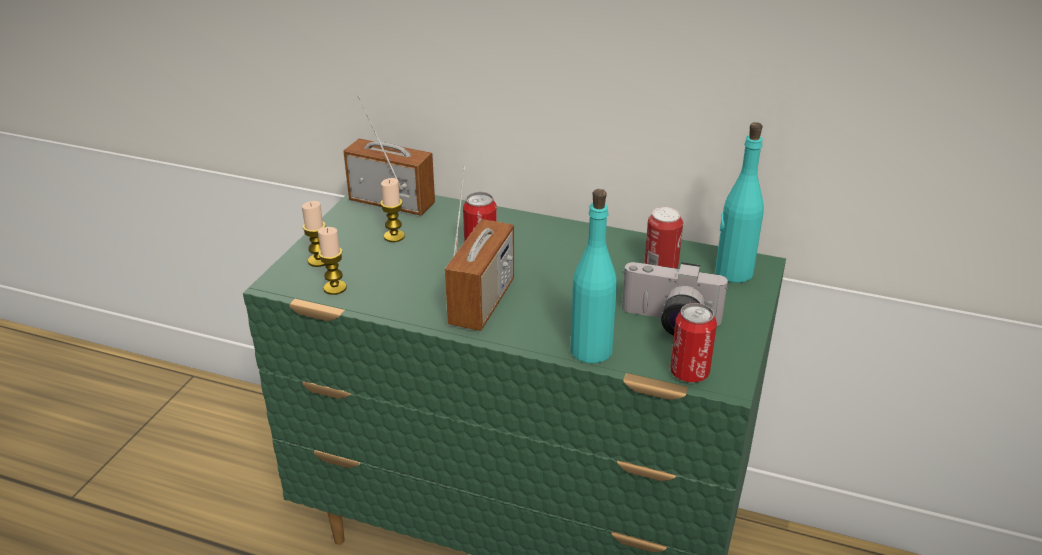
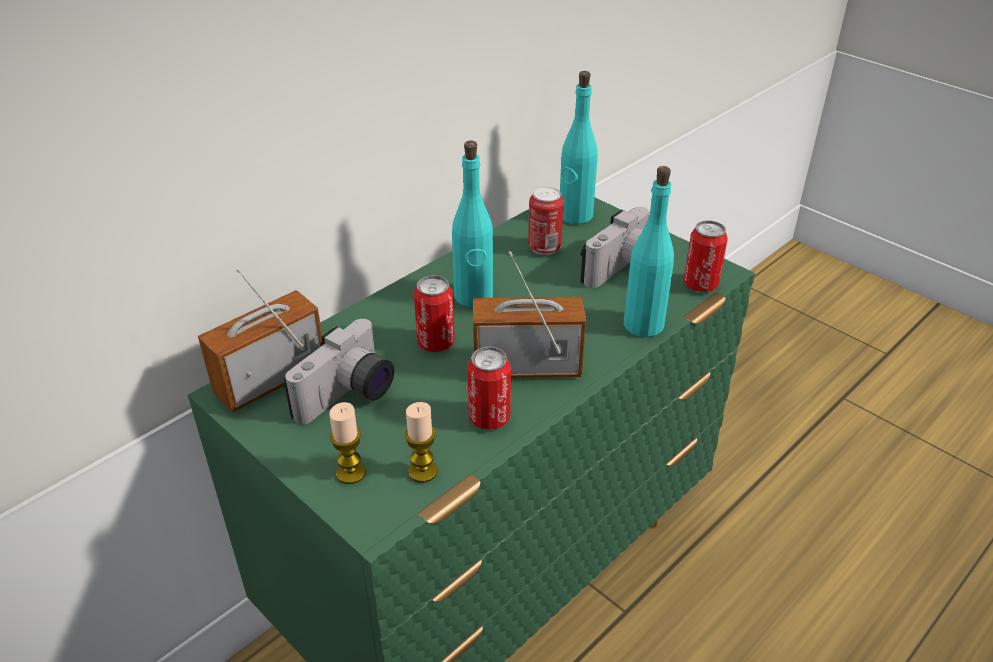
camera: 65 degrees left, 5 degrees up
(394, 236) = (349, 397): candle -> camera
(409, 301) = (489, 418): none -> can
(482, 302) = (527, 367): radio -> radio turned 45 degrees counterclockwise
(555, 253) = (473, 296): none -> turquoise bottle

